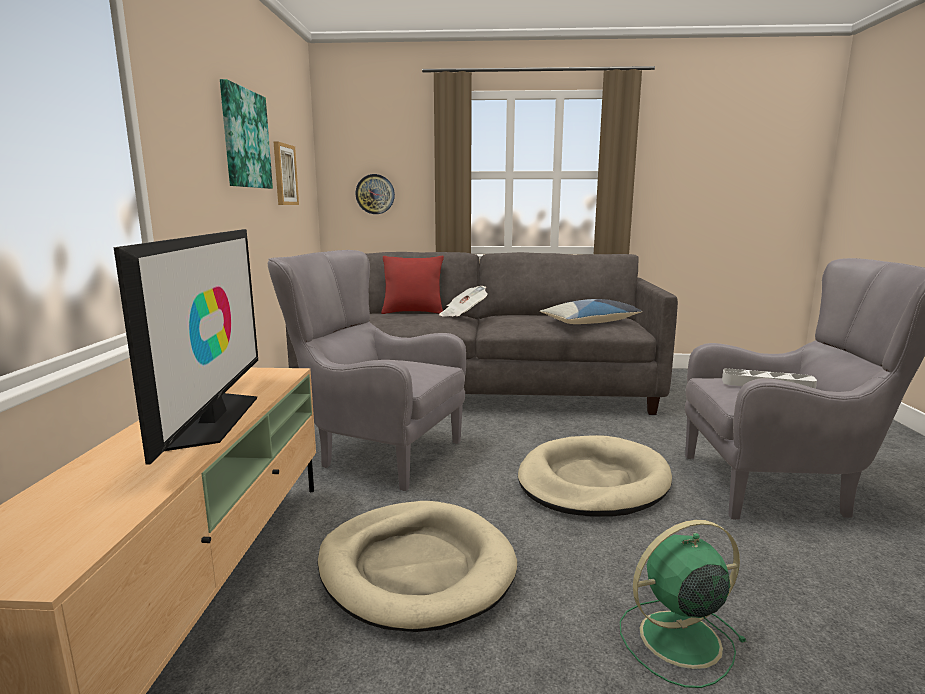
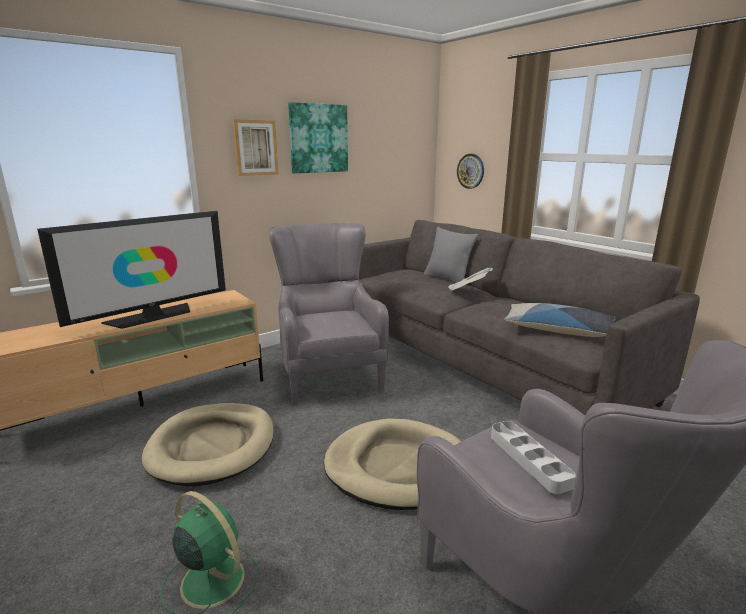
camera: 50 degrees right, 5 degrees up
(284, 174) = (376, 158): picture -> picture (255, 148)
(413, 312) = (447, 279): red pillow -> grey pillow

